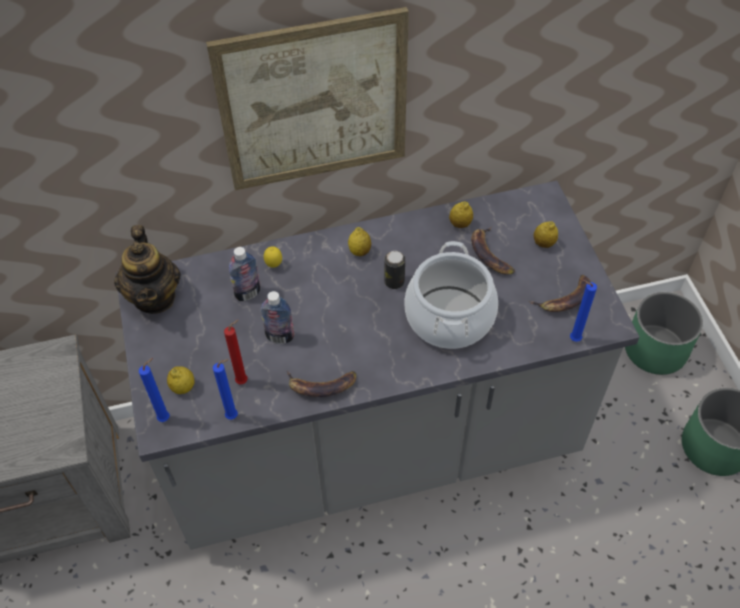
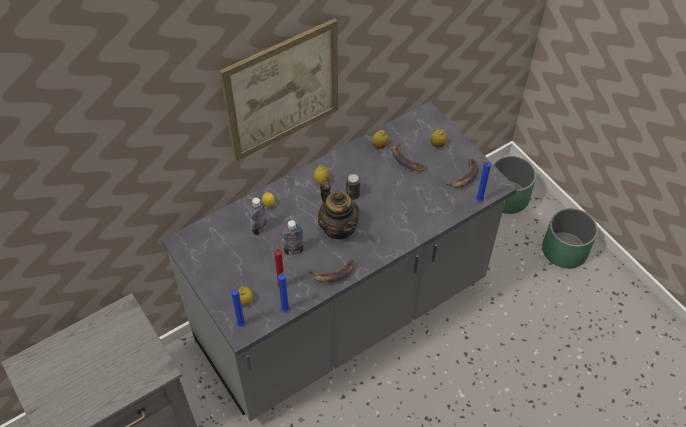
camera: 20 degrees left, 0 degrees up
(155, 297) = (197, 248): teapot -> teapot (338, 228)
(450, 317) = (397, 207): cooking pot -> none

